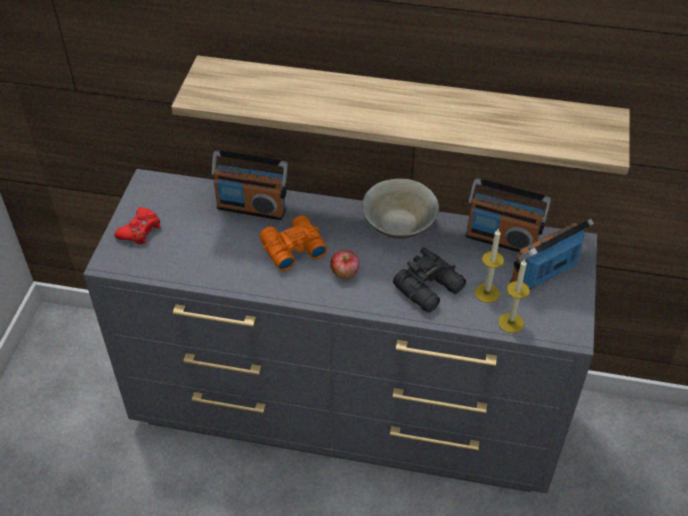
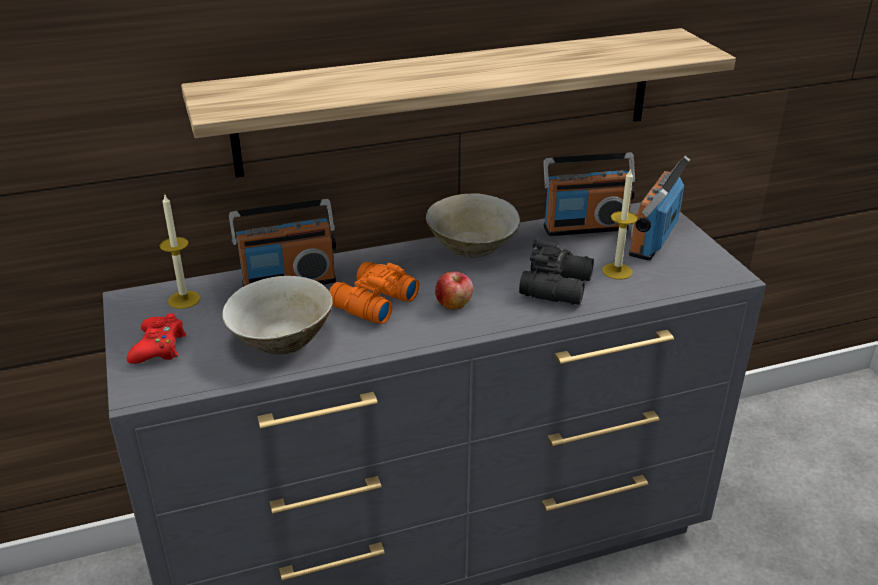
camera: 30 degrees left, 15 degrees down
(213, 256) = (281, 340): none -> beige bowl
(511, 323) = (666, 286): candle -> candle (184, 299)

